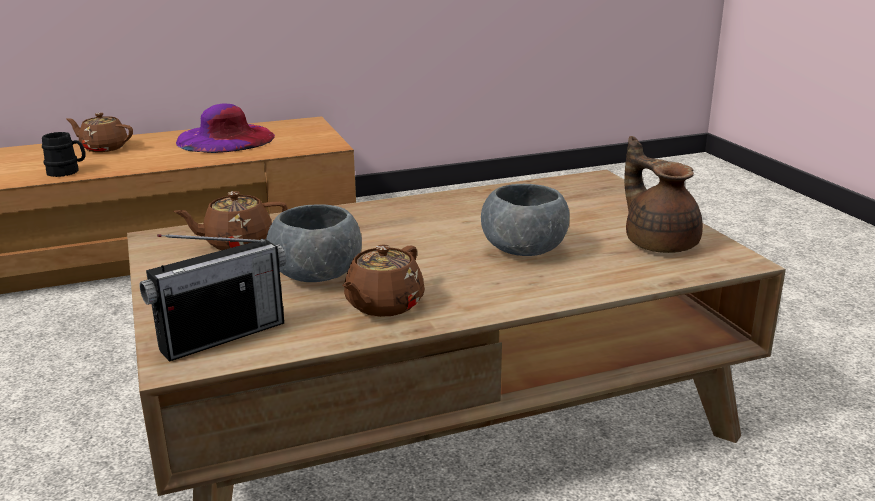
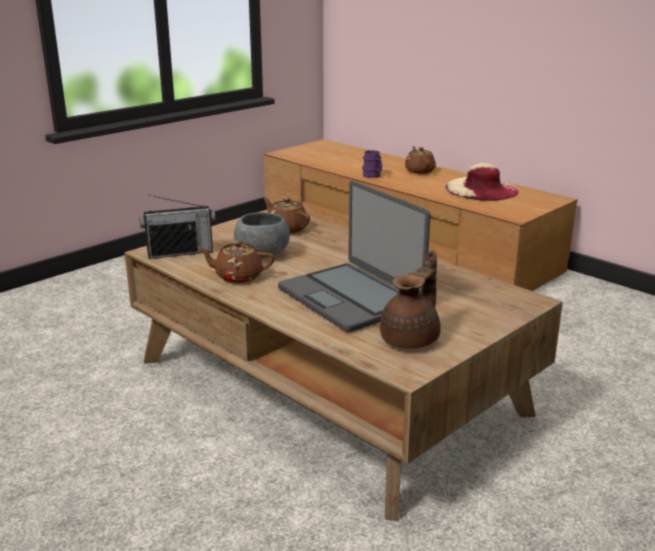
camera: 65 degrees right, 0 degrees up
(67, 172) = (373, 176): black mug -> purple mug
(222, 336) = (180, 252): radio -> radio turned 45 degrees counterclockwise
(225, 138) = (481, 189): purple hat -> beige hat
(524, 250) = (351, 297): grey bowl -> laptop

